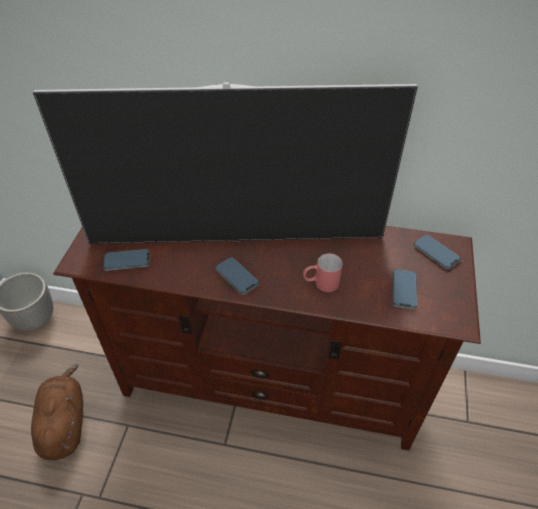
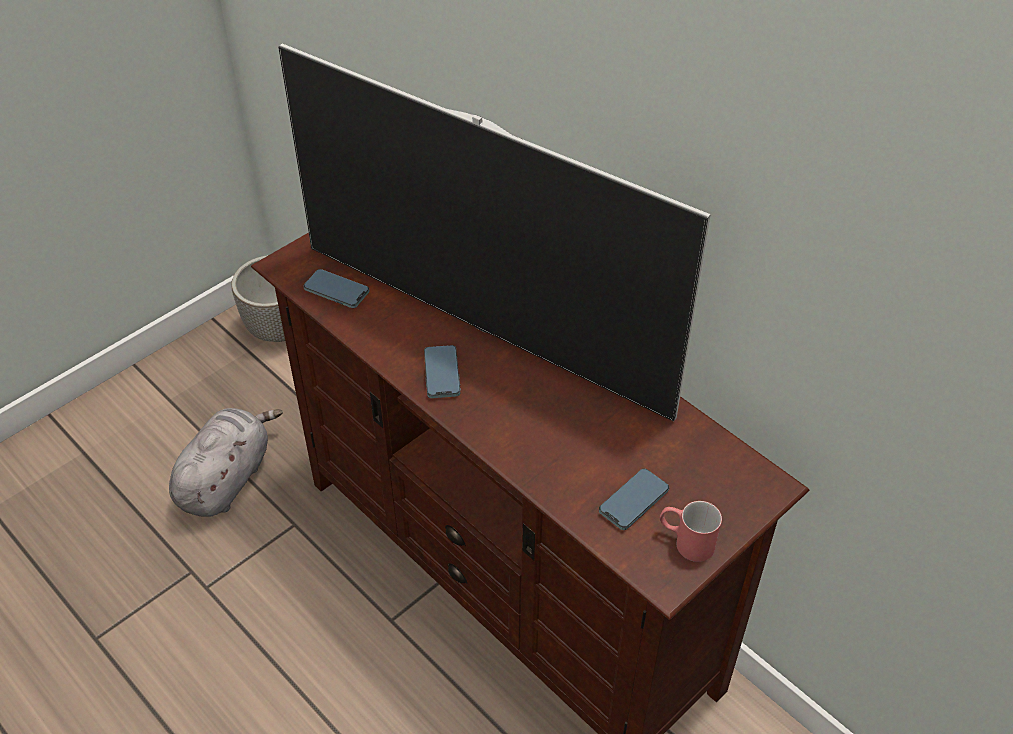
camera: 35 degrees right, 0 degrees up
(64, 423) = (227, 478): brown plush toy -> grey plush toy
(320, 283) = (535, 435): red mug -> red mug (685, 541)
(435, 253) = (729, 480): phone -> none

